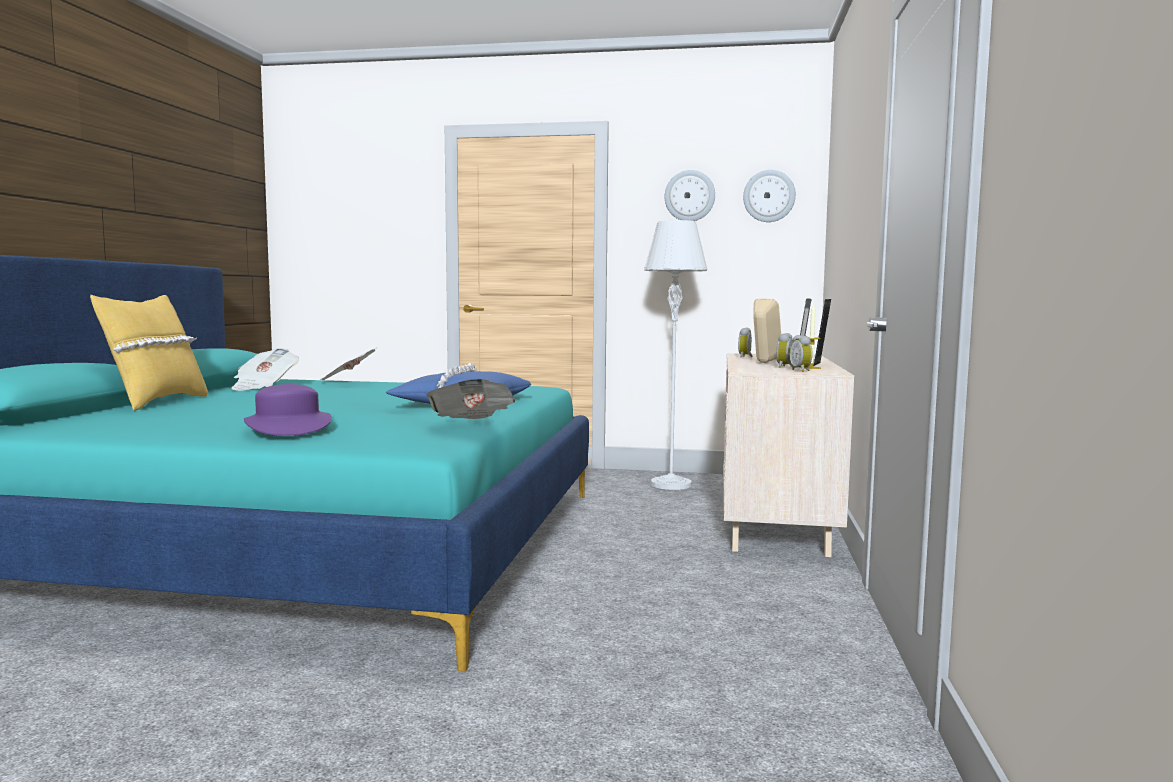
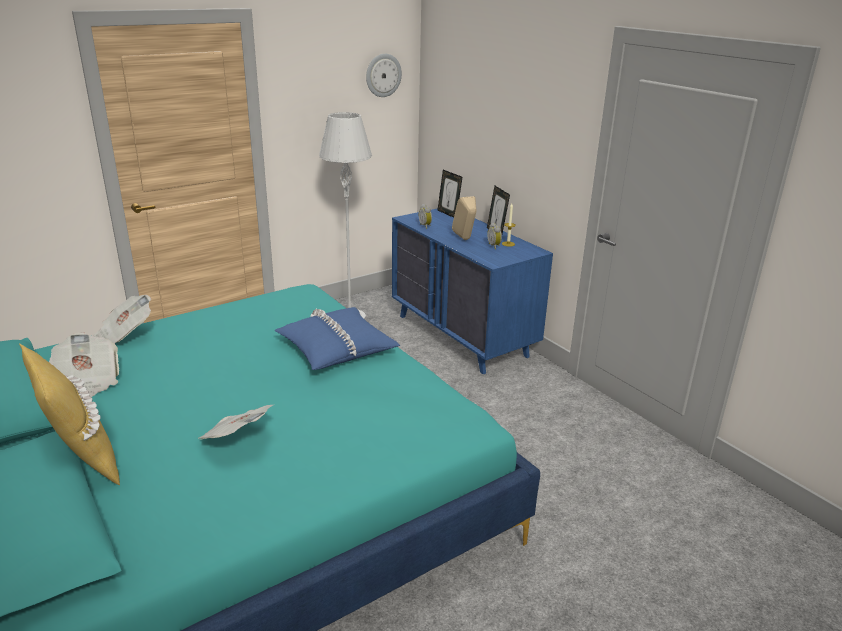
camera: 45 degrees left, 20 degrees up
(288, 427) = (350, 448): purple hat -> none
(472, 425) = (437, 384): newspaper -> newspaper (237, 438)
(689, 196) = (325, 78): wall clock -> none
(774, 522) = (462, 336): beige dresser -> blue dresser
(802, 371) = (517, 252): alarm clock -> none

